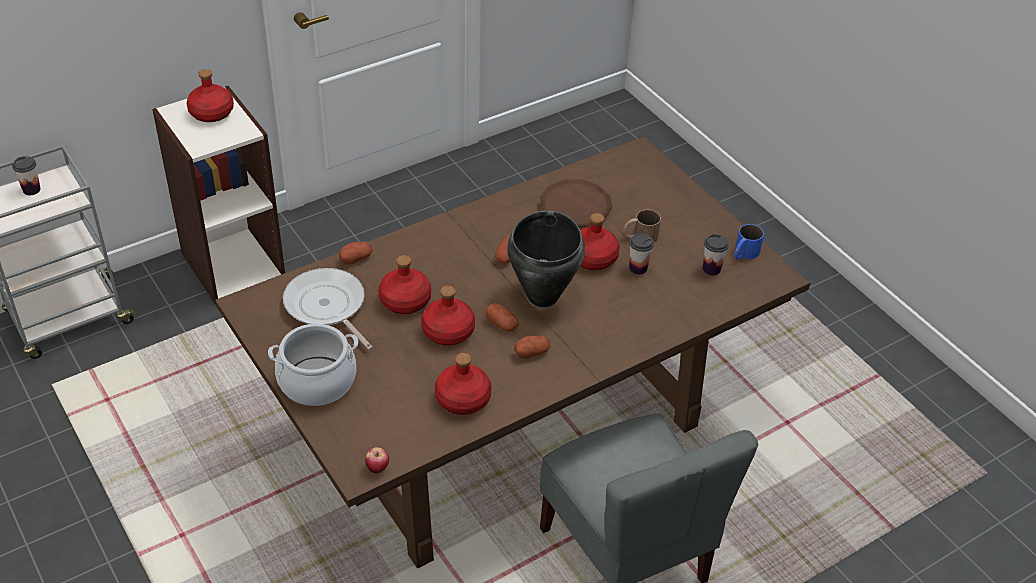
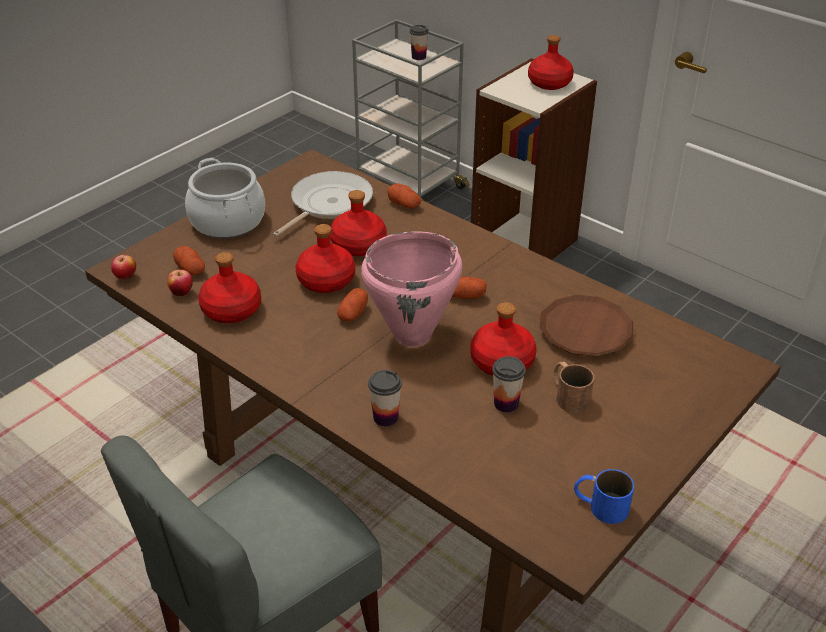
camera: 75 degrees right, 5 degrees down
(421, 430) = (182, 293): none -> apple
(532, 352) = (317, 343): potato -> potato (190, 269)
(543, 296) = (413, 335): black cooking pot -> pink cooking pot
(711, 269) = (546, 475): cup -> cup (385, 417)

